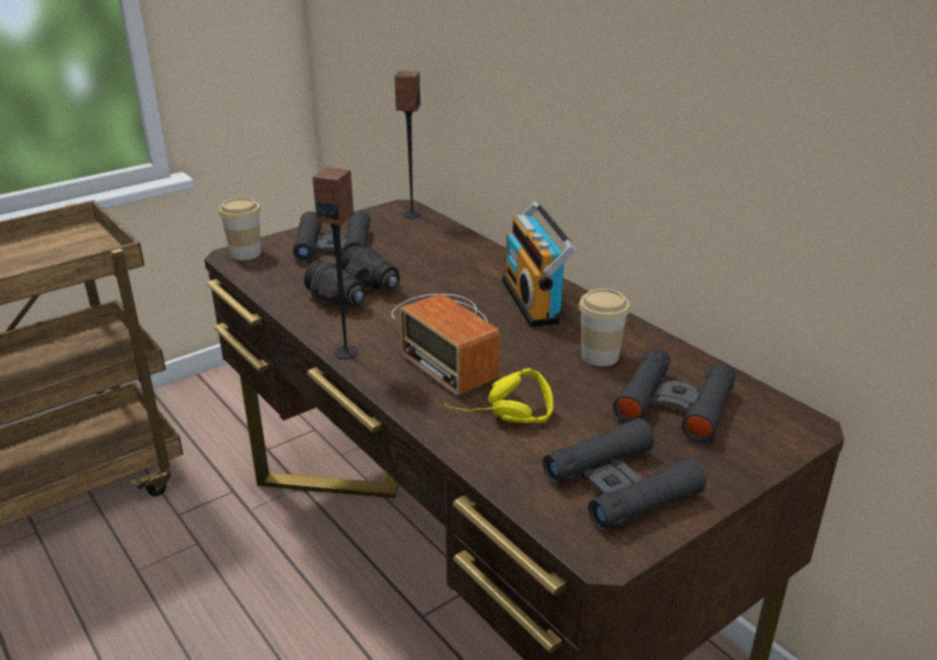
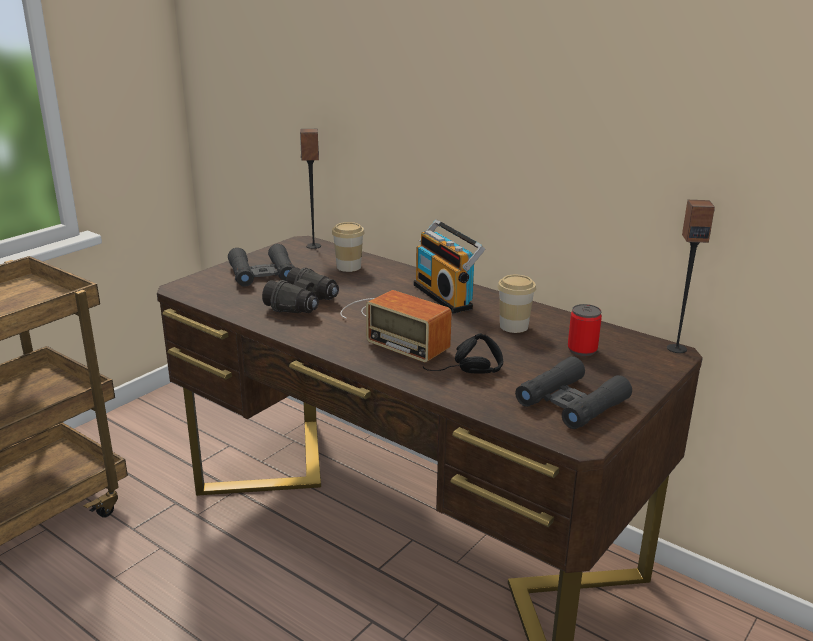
camera: 15 degrees left, 5 degrees down
(245, 253) = (191, 285): cup -> cup (348, 267)
(346, 352) = (321, 344): speaker -> speaker (676, 348)
(500, 418) = (465, 373): yellow headphones -> black headphones
(675, 404) = (582, 350): black binoculars -> can

